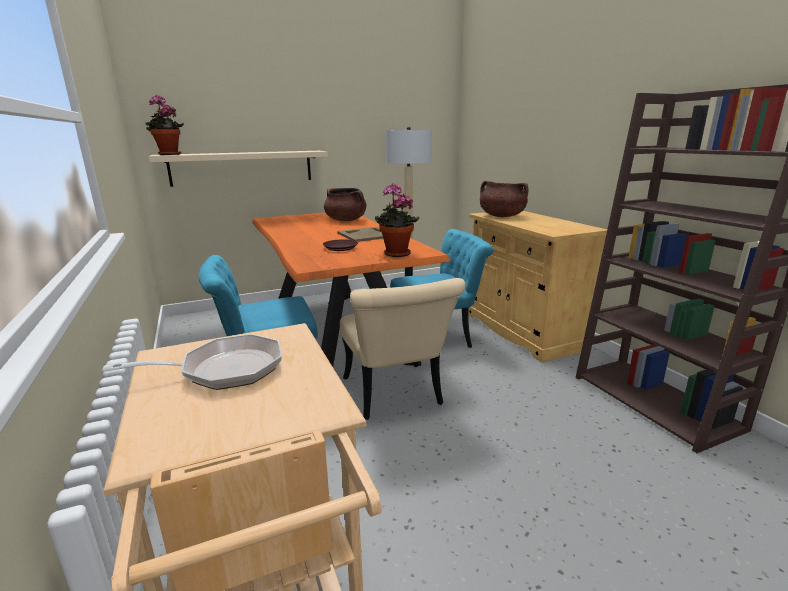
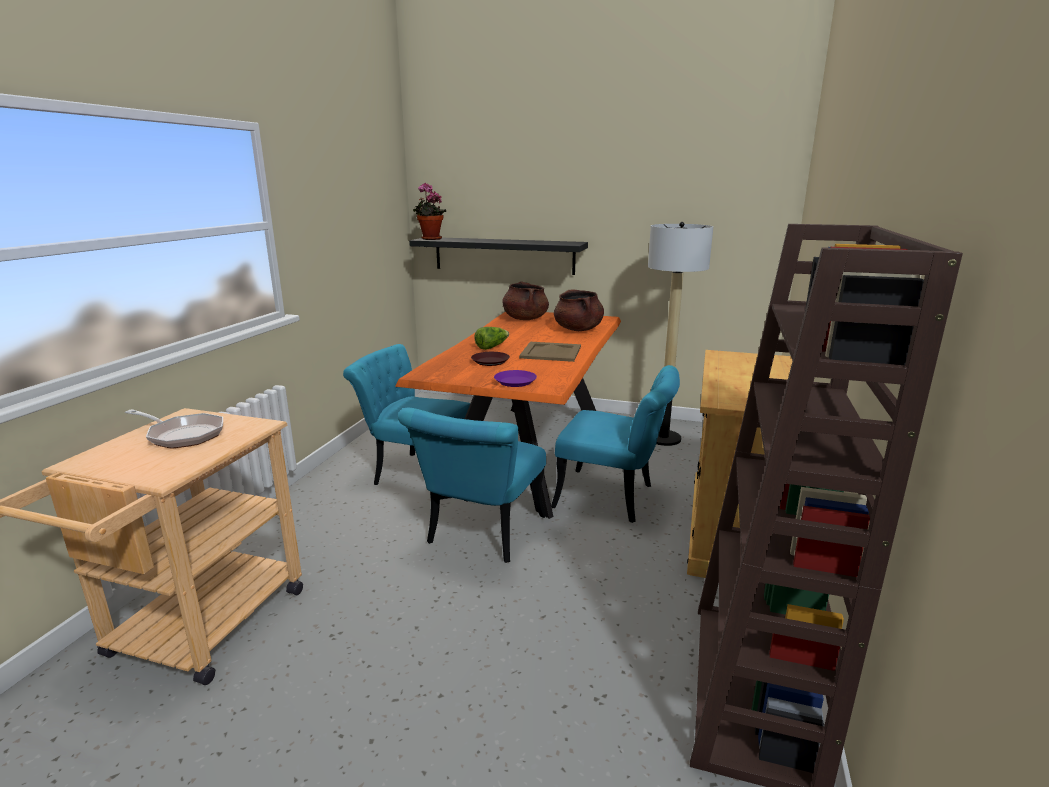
camera: 40 degrees right, 0 degrees up
(242, 167) = (503, 255): beige shelf -> black shelf
(313, 240) = (491, 347): none -> lettuce
(395, 254) = (515, 382): potted plant -> purple plate
(396, 396) = (480, 536): beige chair -> turquoise chair
(501, 216) = (732, 362): brown cooking pot -> brown cooking pot (525, 319)

